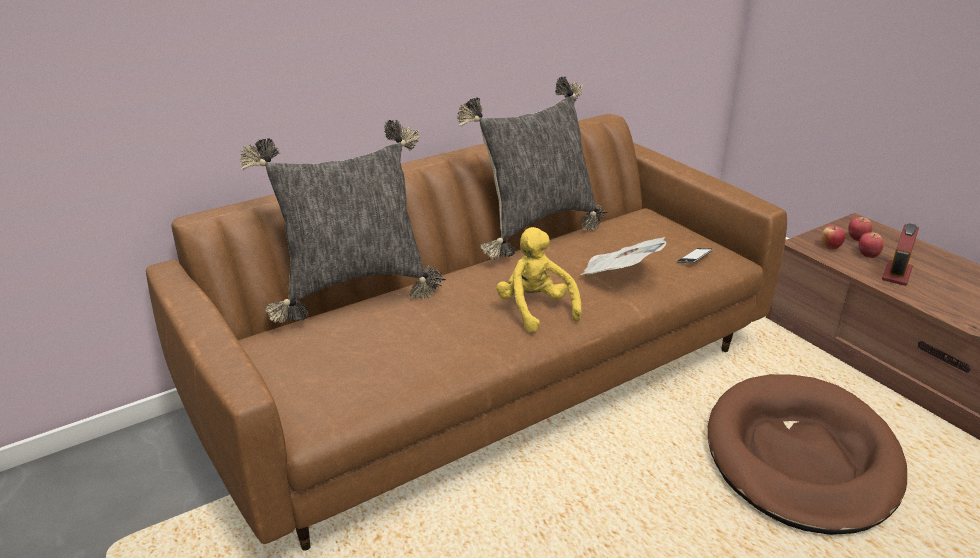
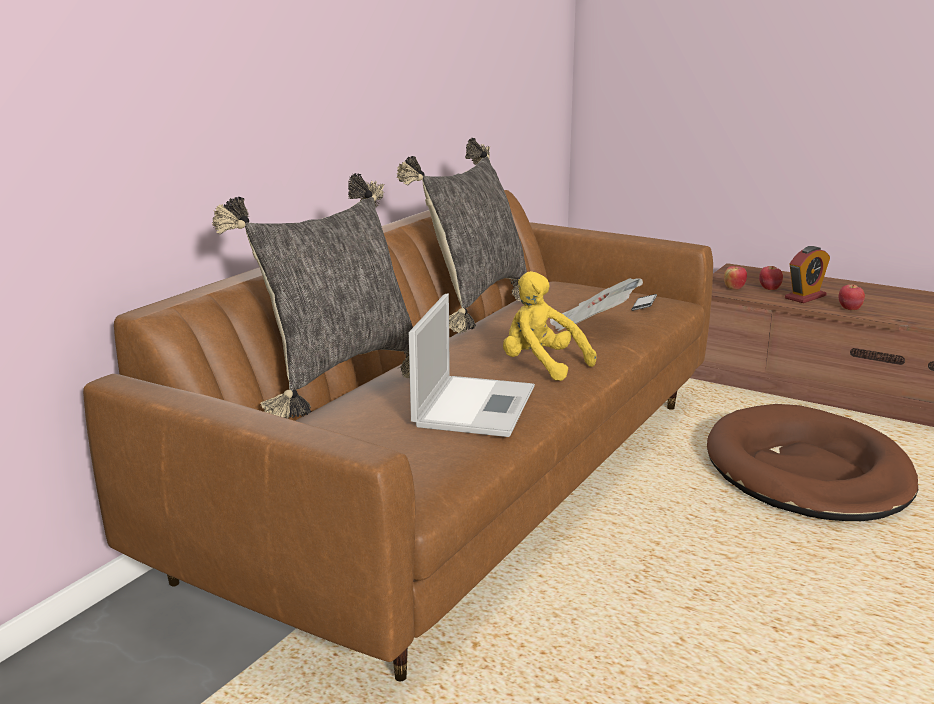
camera: 25 degrees left, 10 degrees down
(439, 341) = (475, 405): none -> laptop
(857, 239) = (749, 279): apple -> apple (849, 308)
(896, 274) = (805, 297): alarm clock -> alarm clock turned 45 degrees clockwise

